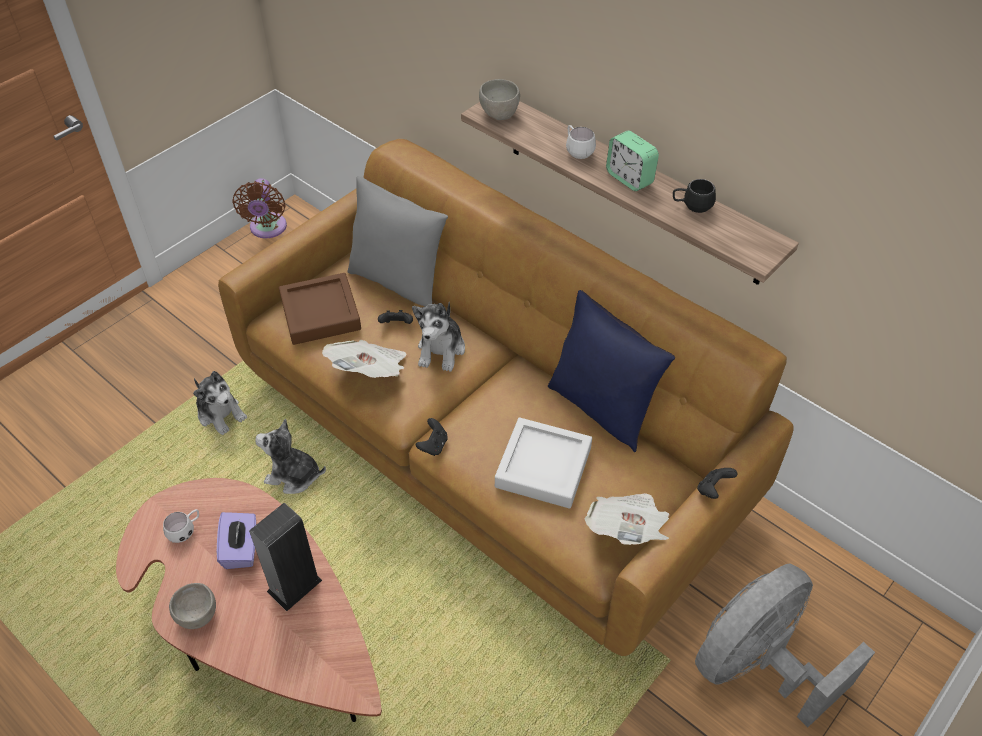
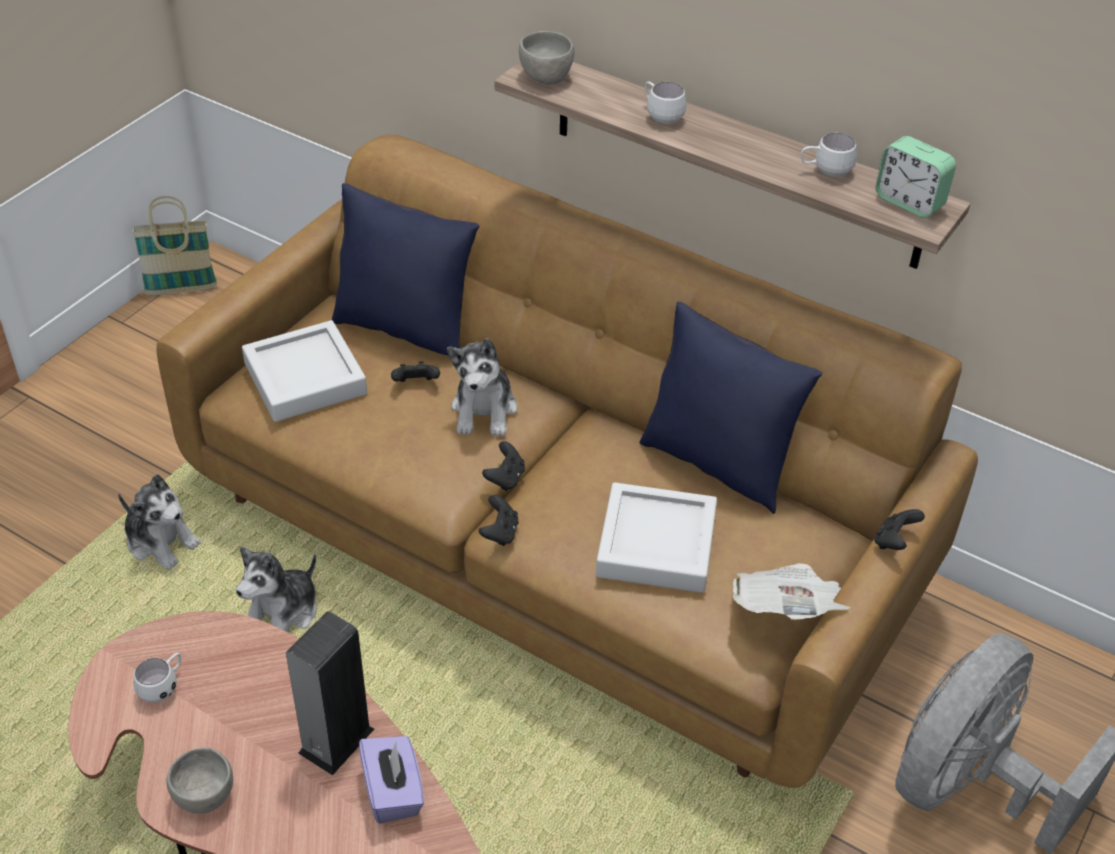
camera: 10 degrees left, 5 degrees down
(241, 549) = (250, 702): purple tissue box -> purple tissue box (393, 792)
(267, 229) = (181, 290): brown fan -> basket
(293, 476) = (283, 613): plush toy -> plush toy turned 60 degrees counterclockwise
(320, 313) = (305, 378): brown tray -> grey tray
(370, 372) = (391, 447): newspaper -> none
(398, 281) = (405, 328): grey pillow -> blue pillow
(446, 403) = (505, 478): none -> black game controller
(629, 178) = (737, 143): alarm clock -> alarm clock (909, 202)
(691, 207) = (825, 171): black mug -> white mug

